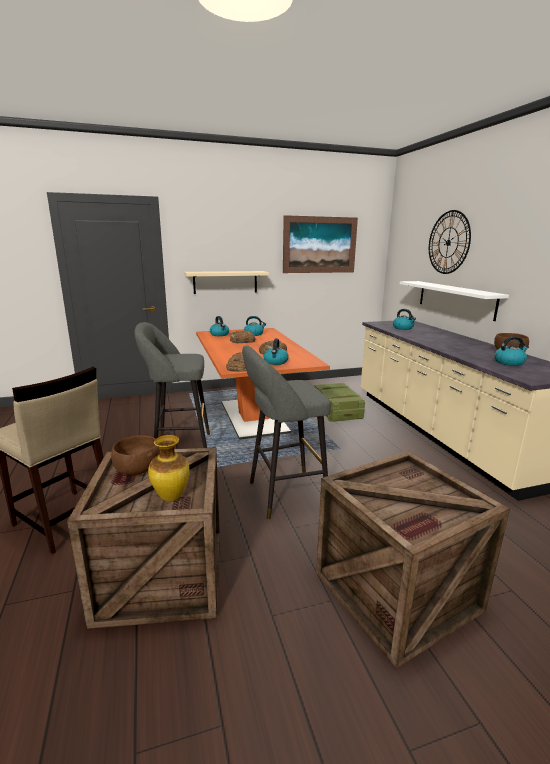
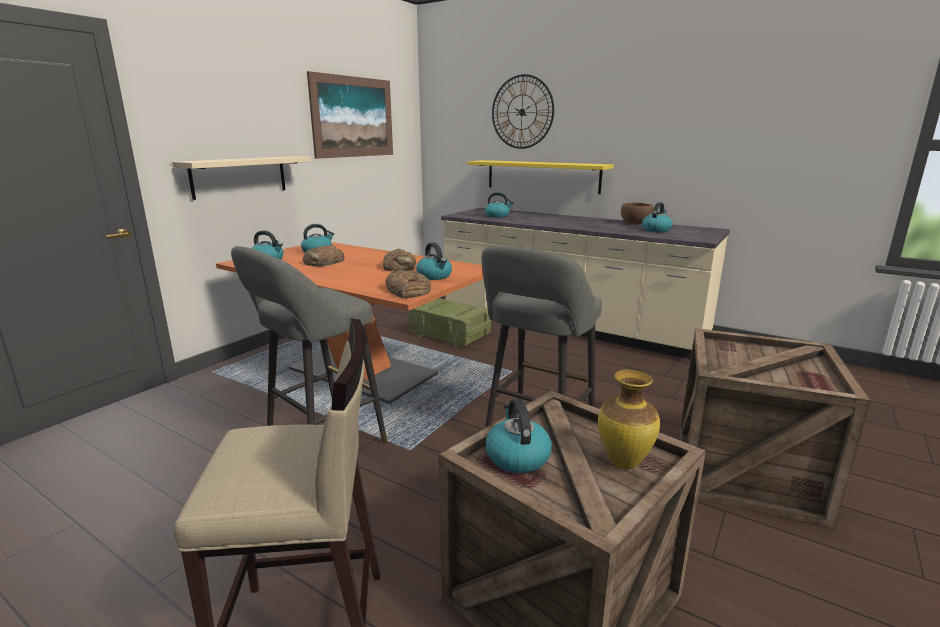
camera: 40 degrees left, 0 degrees up
(137, 470) = (517, 457): brown bowl -> kettle
(455, 299) = (542, 176): white shelf -> yellow shelf

